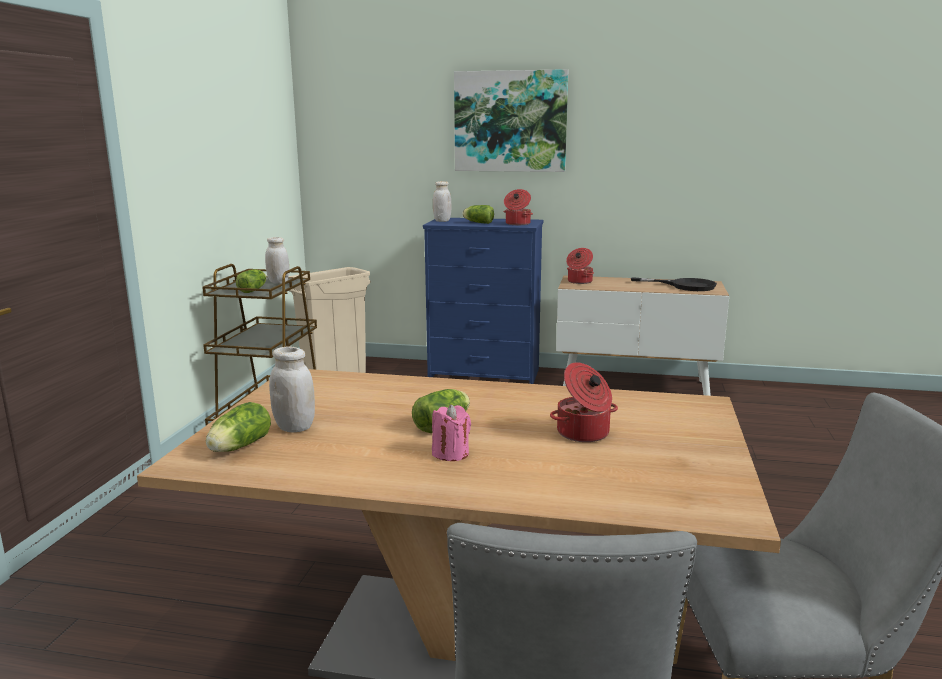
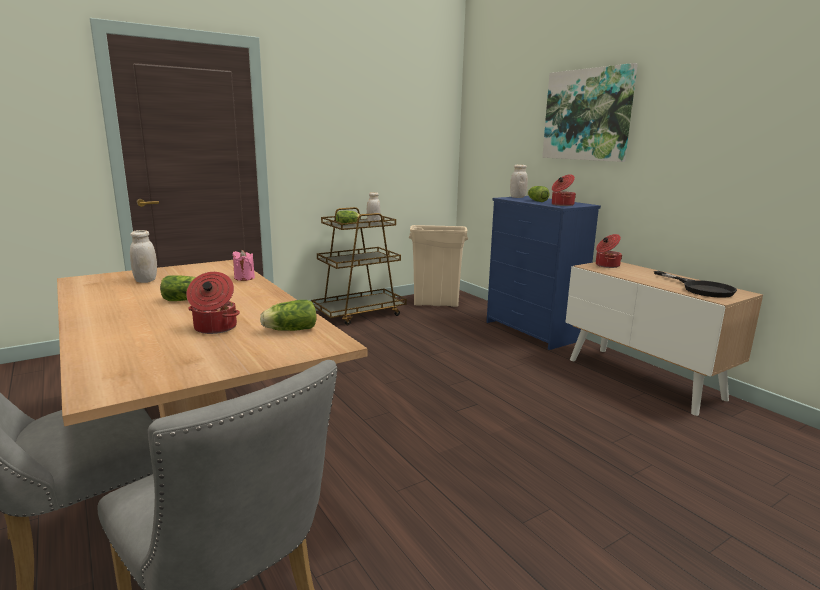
camera: 45 degrees right, 0 degrees up
(238, 447) = (107, 280): lettuce -> lettuce (289, 330)
(451, 453) = (140, 311): pink candle -> pink candle (244, 278)

